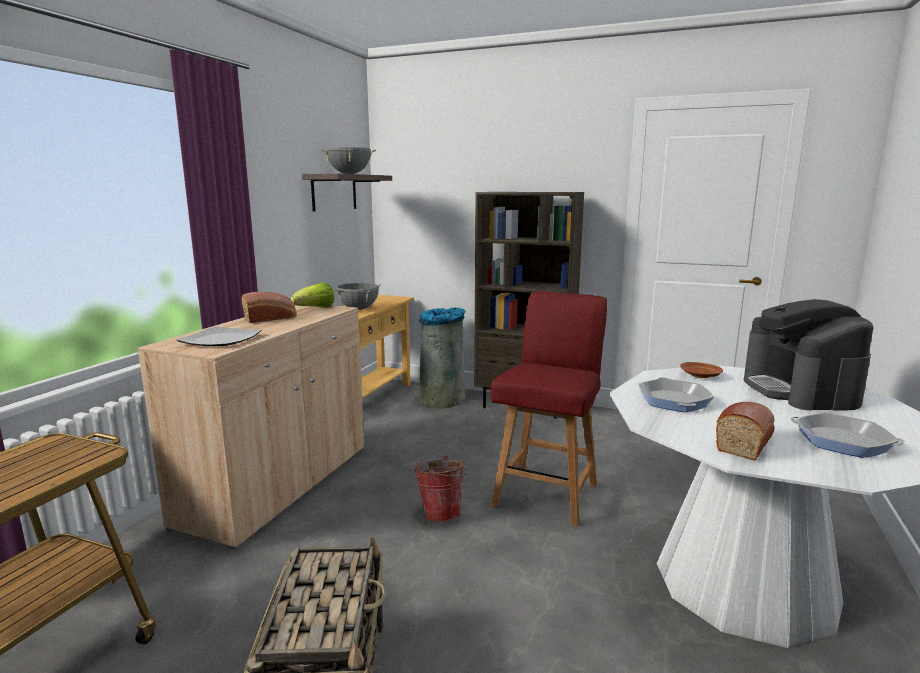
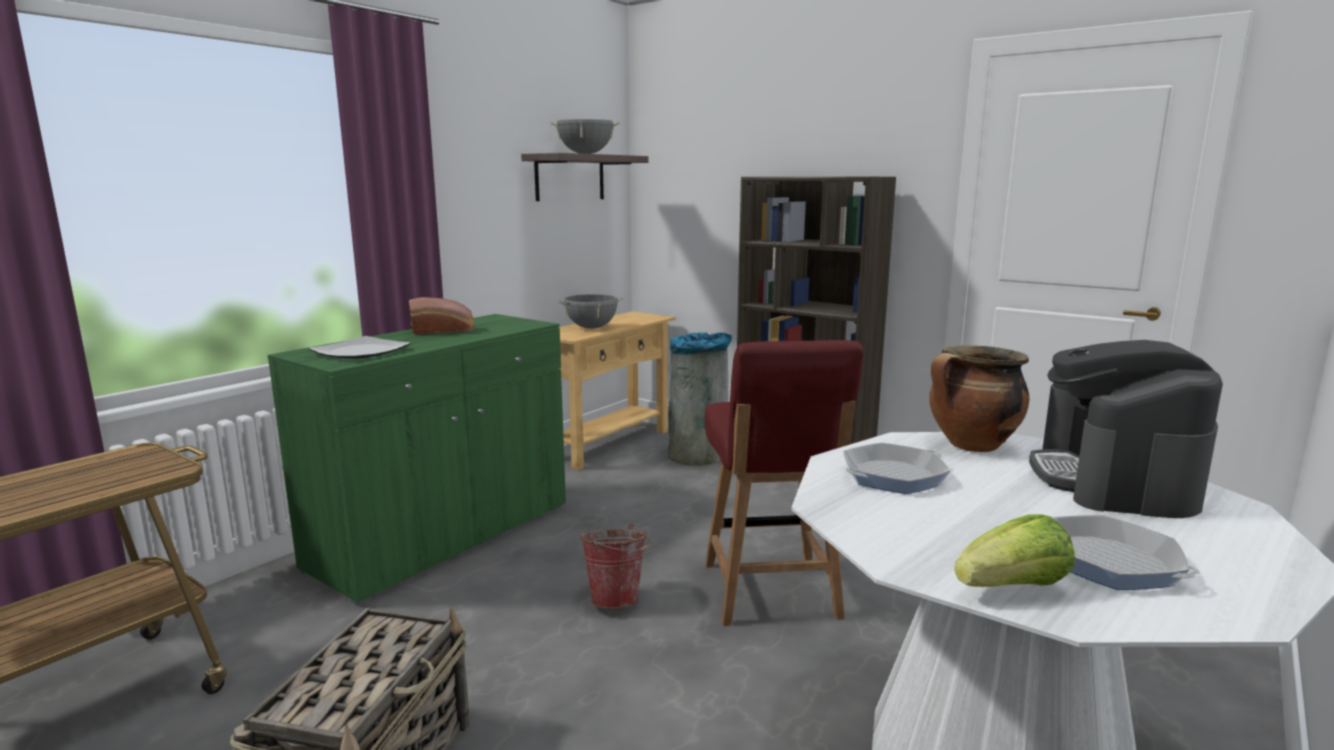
camera: 15 degrees right, 0 degrees up
(278, 485) = (444, 537): beige cabinet -> green cabinet
(316, 308) = (508, 322): lettuce -> lettuce (1013, 588)
(547, 493) = (770, 592): red chair -> red chair turned 135 degrees clockwise
(673, 400) = (893, 476): frying pan -> frying pan turned 45 degrees clockwise
(701, 376) = (971, 446): brown plate -> cooking pot
(745, 442) = (943, 545): bread -> none

